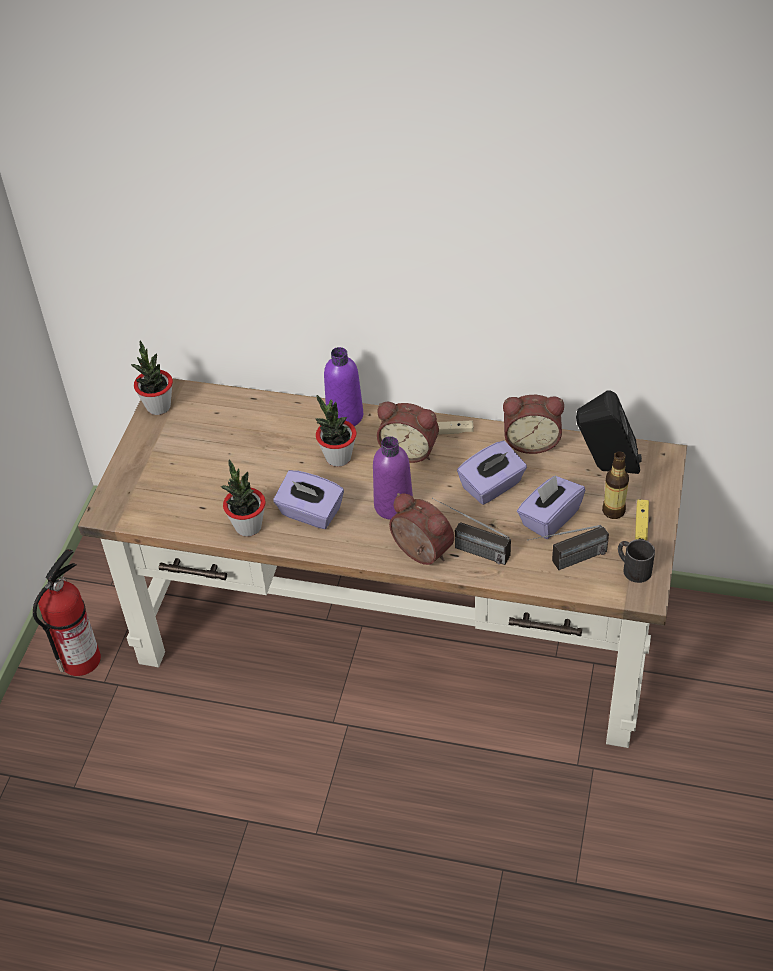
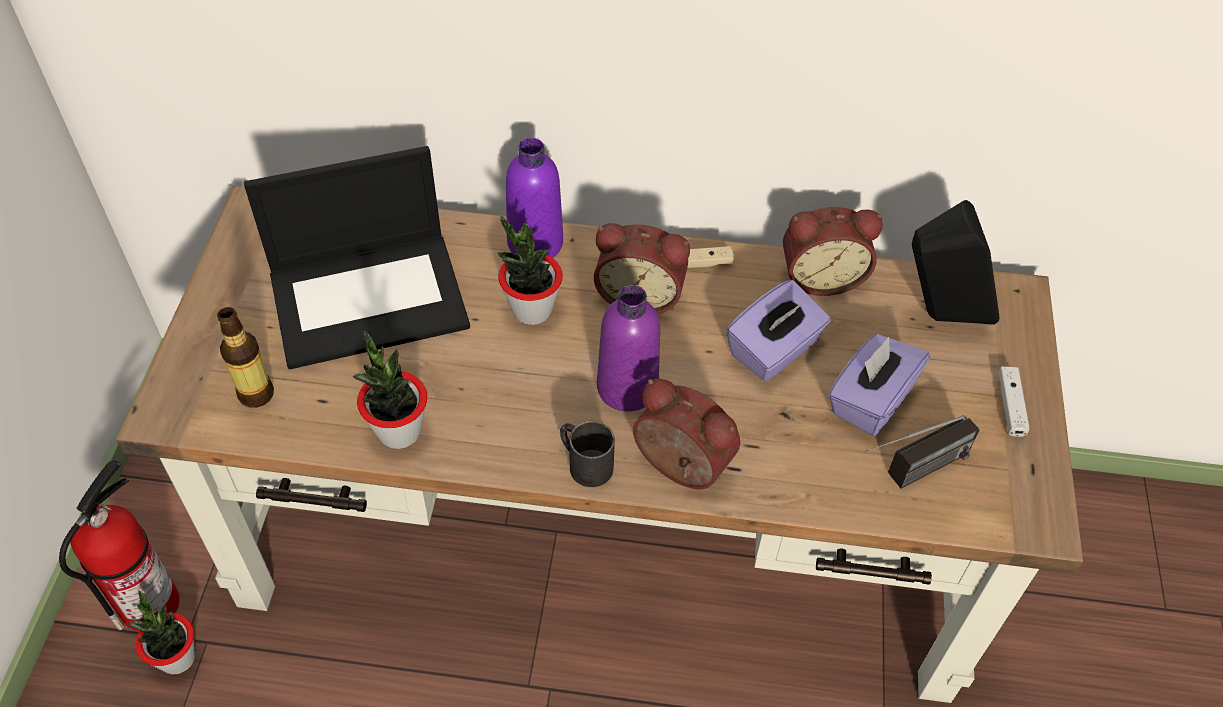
camera: 10 degrees left, 5 degrees up
(158, 406) = (244, 234): potted plant -> potted plant (177, 658)
(236, 447) = (370, 298): none -> laptop
(310, 513) = (497, 405): purple tissue box -> none
(468, 548) = (753, 456): radio -> none
(613, 511) = (964, 385): bottle -> bottle (256, 394)
(632, 568) = (1013, 480): black mug -> black mug (584, 462)
(641, 524) = (1010, 406): yellow game controller -> white game controller

